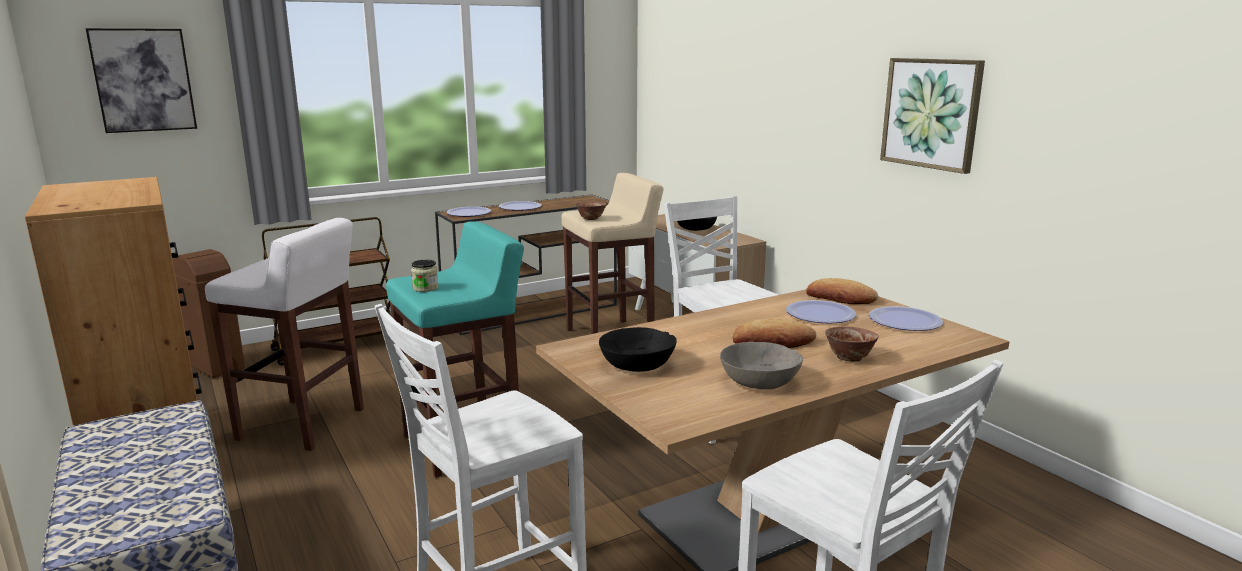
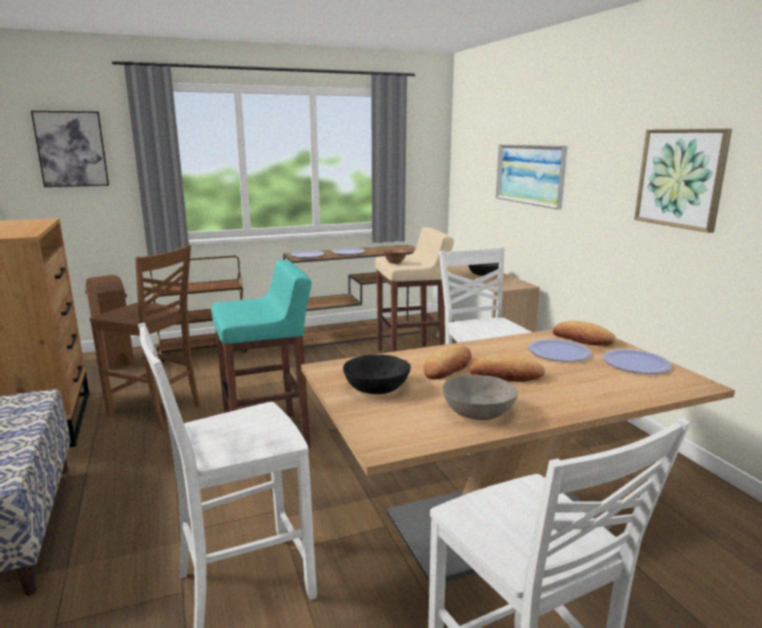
camera: 10 degrees right, 0 degrees up
(303, 425) = (156, 410): white stool -> brown chair
(425, 288) = (235, 311): jar -> none
(706, 338) = (448, 367): none -> bread
(747, 105) = (530, 174): none -> picture
(849, 358) = (570, 395): bowl -> none

